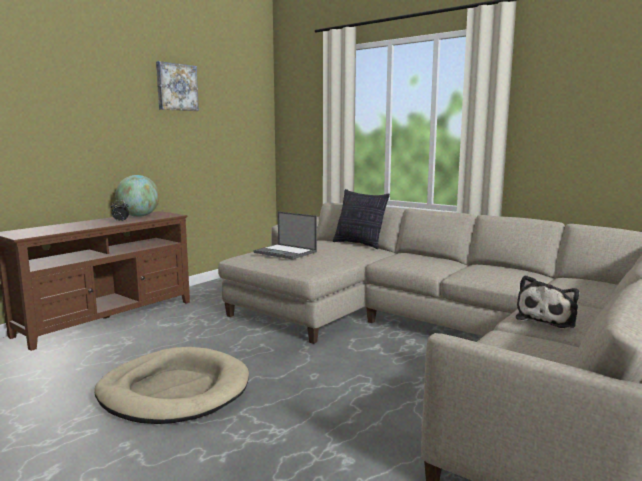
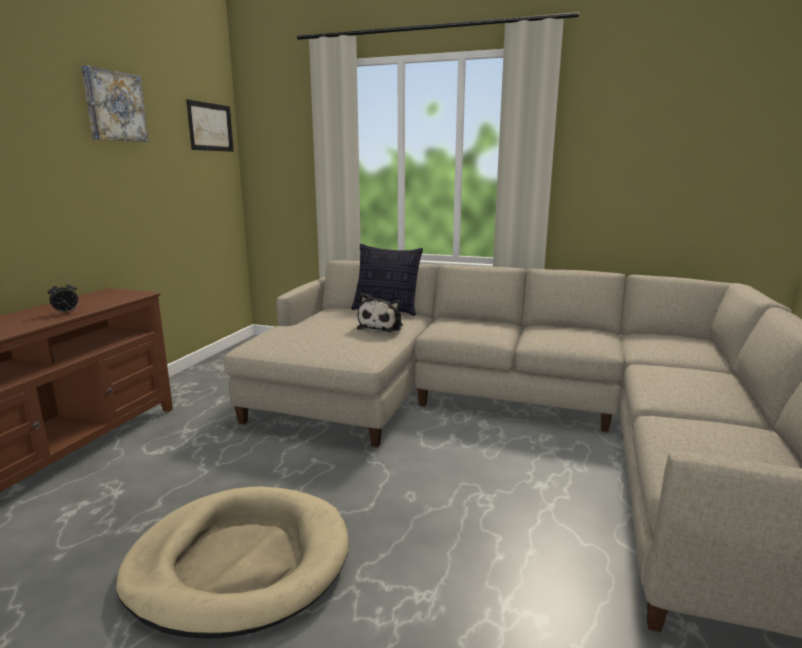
camera: 20 degrees left, 5 degrees up
(139, 216) = (87, 300): globe -> none
(251, 100) = (210, 127): none -> picture
(286, 252) = (312, 332): laptop -> none
(547, 319) = (685, 392): plush toy -> plush toy (382, 326)

